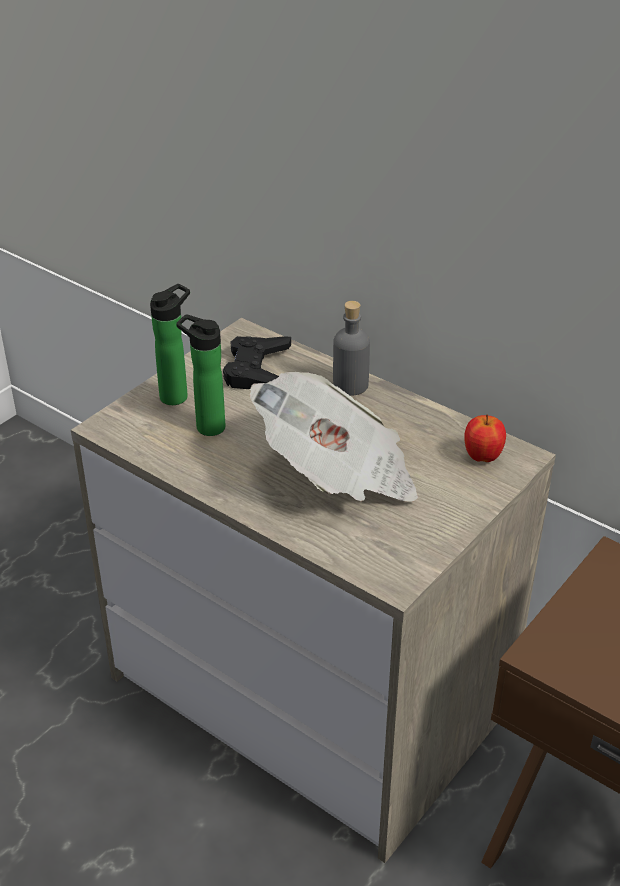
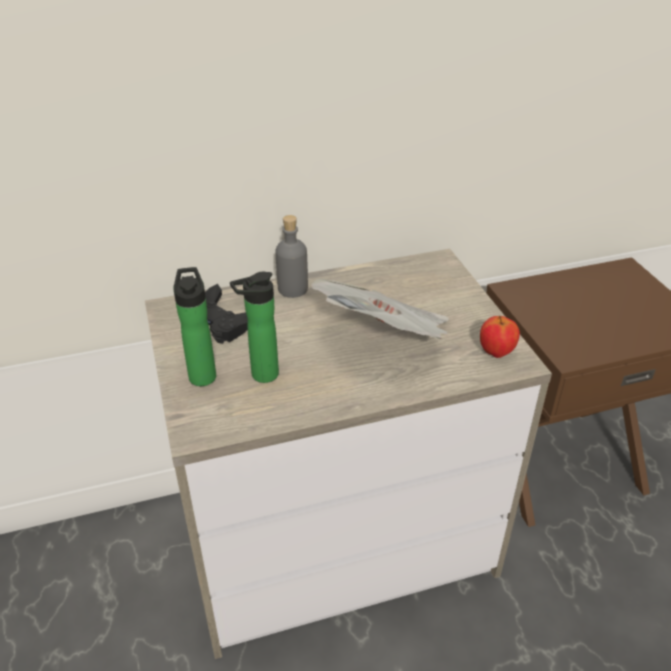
camera: 55 degrees left, 0 degrees up
(482, 457) = (427, 273): apple -> apple (496, 352)

